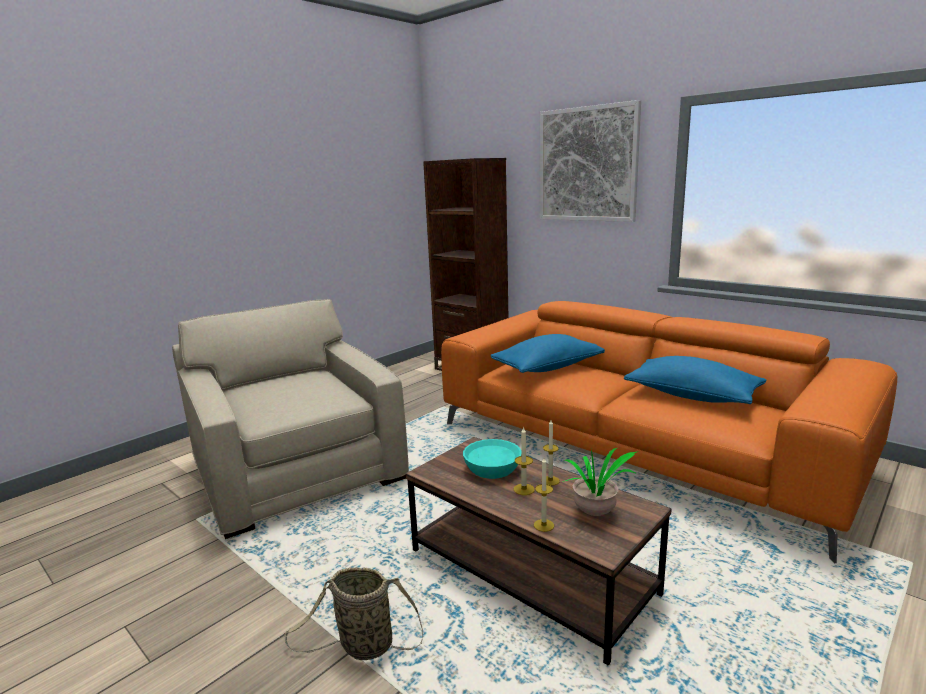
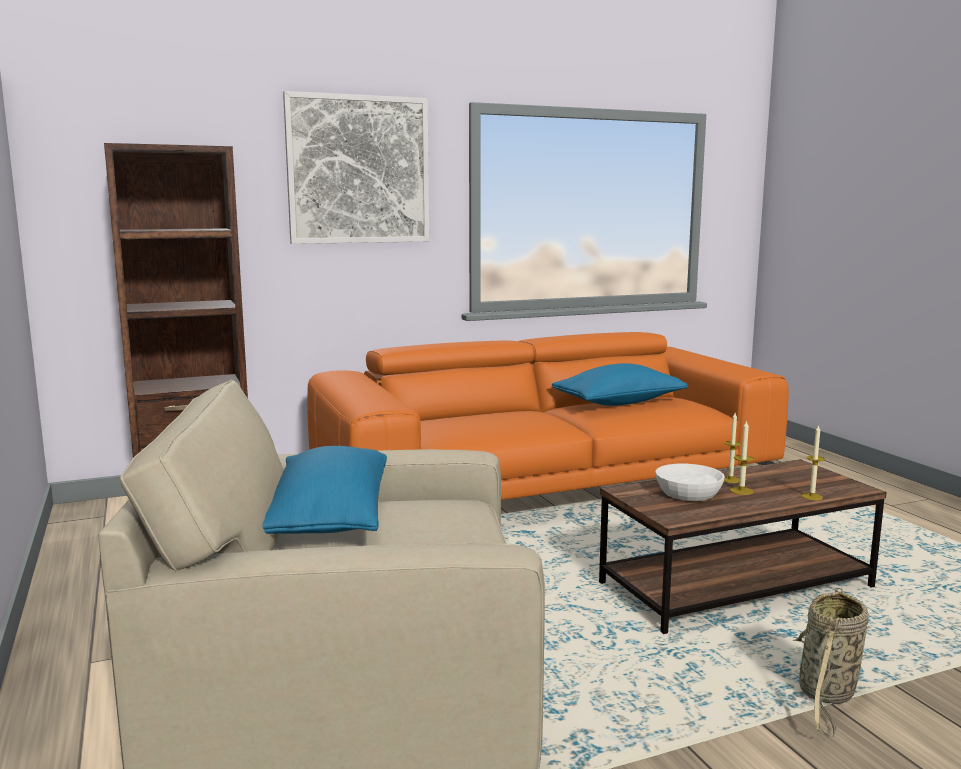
camera: 65 degrees left, 5 degrees down
(493, 468) = (688, 493): turquoise bowl -> white bowl
(547, 368) = (469, 422): blue pillow -> blue pillow (328, 518)
(597, 514) = (801, 478): potted plant -> none

